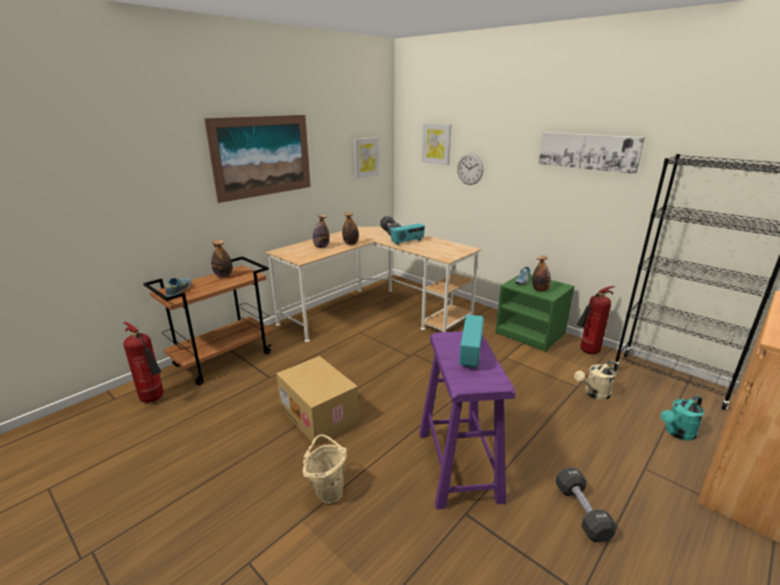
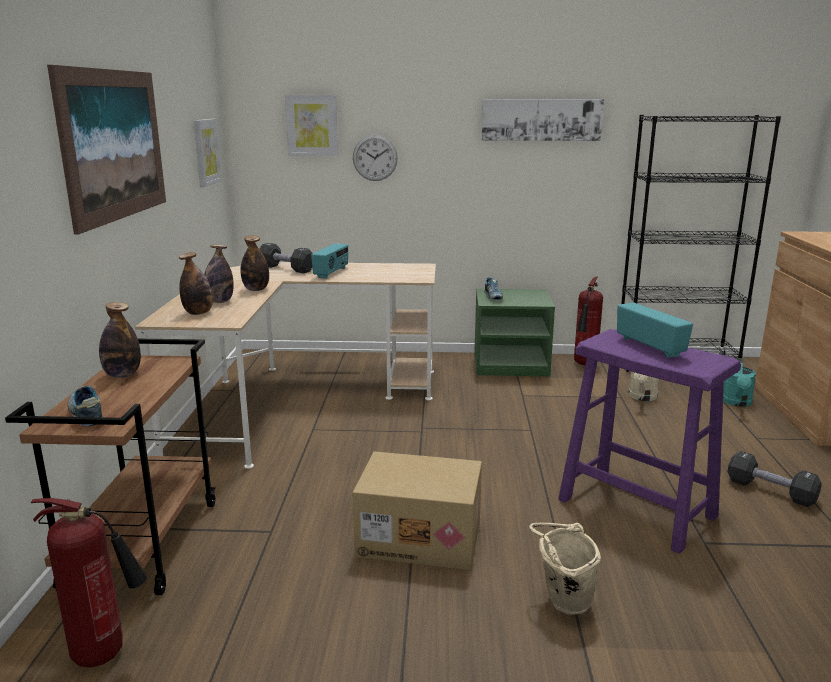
camera: 40 degrees left, 5 degrees down
(540, 290) = (524, 300): bottle -> bottle (198, 313)

